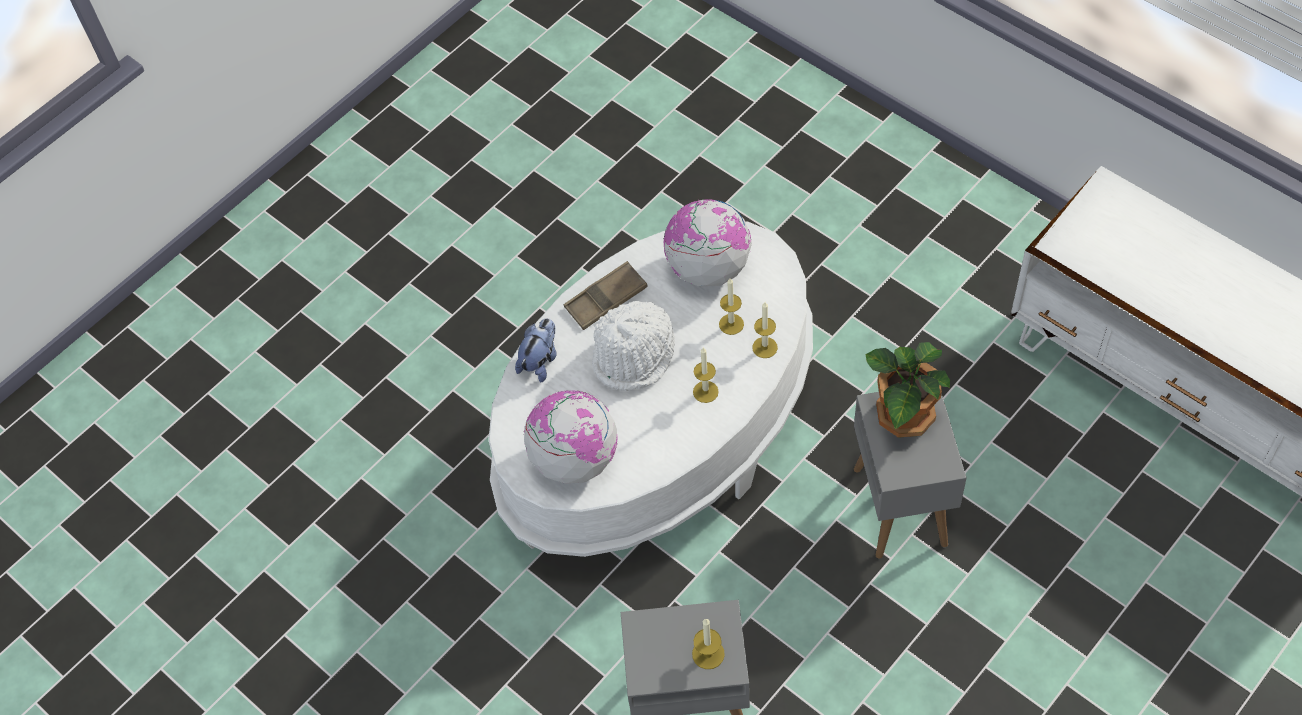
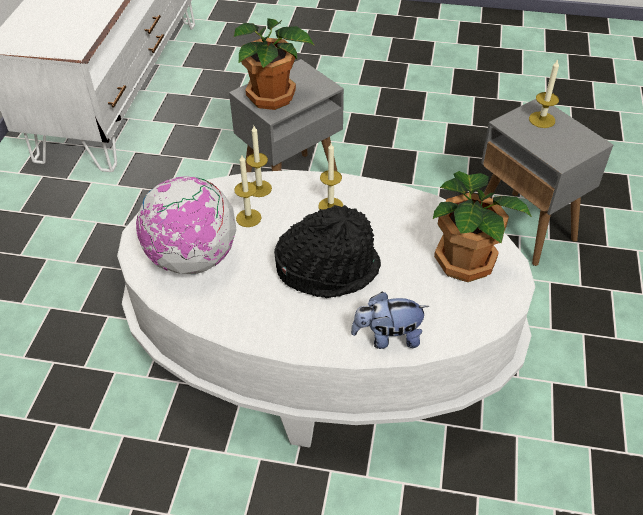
camera: 125 degrees left, 10 degrees down
(574, 459) = (466, 260): globe -> potted plant
(606, 299) = (278, 320): brown tray -> none
(635, 355) = (328, 268): white hat -> black hat

